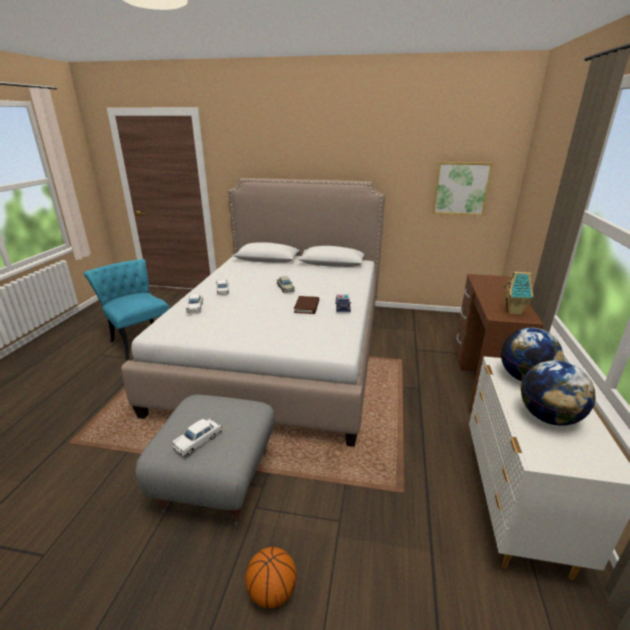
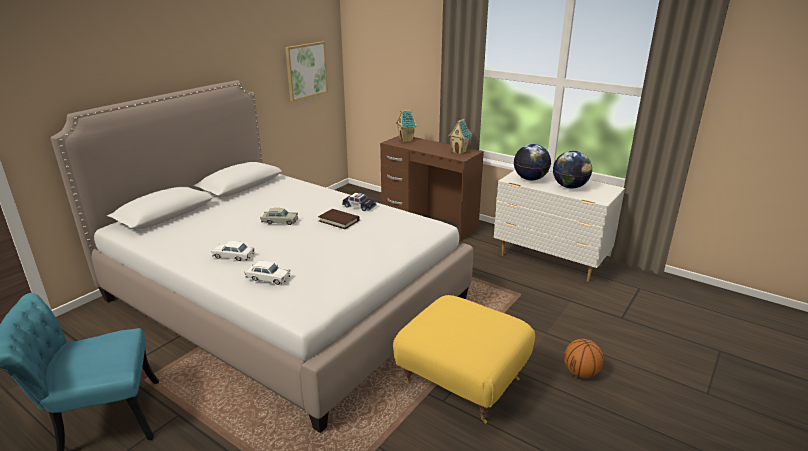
camera: 65 degrees left, 0 degrees up
(198, 441) = (486, 332): white toy car -> none
(218, 480) = (461, 382): grey ottoman -> yellow ottoman
(496, 281) = (406, 140): none -> toy house

